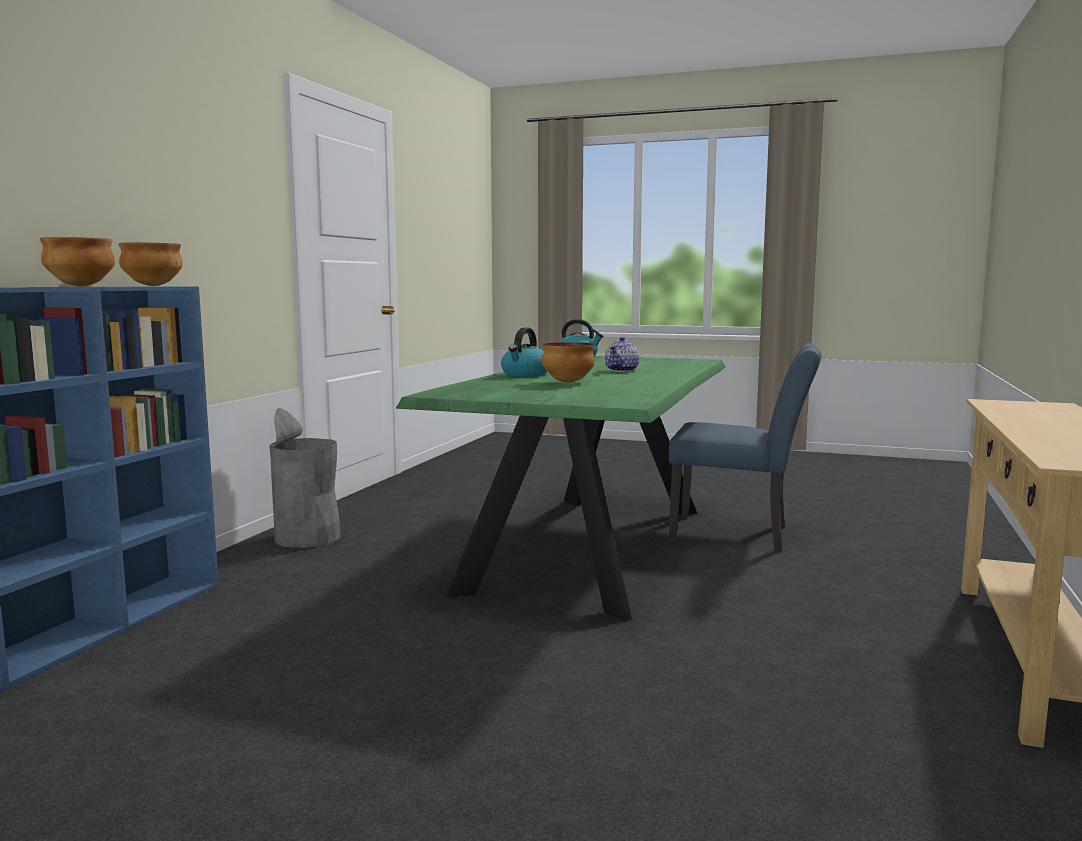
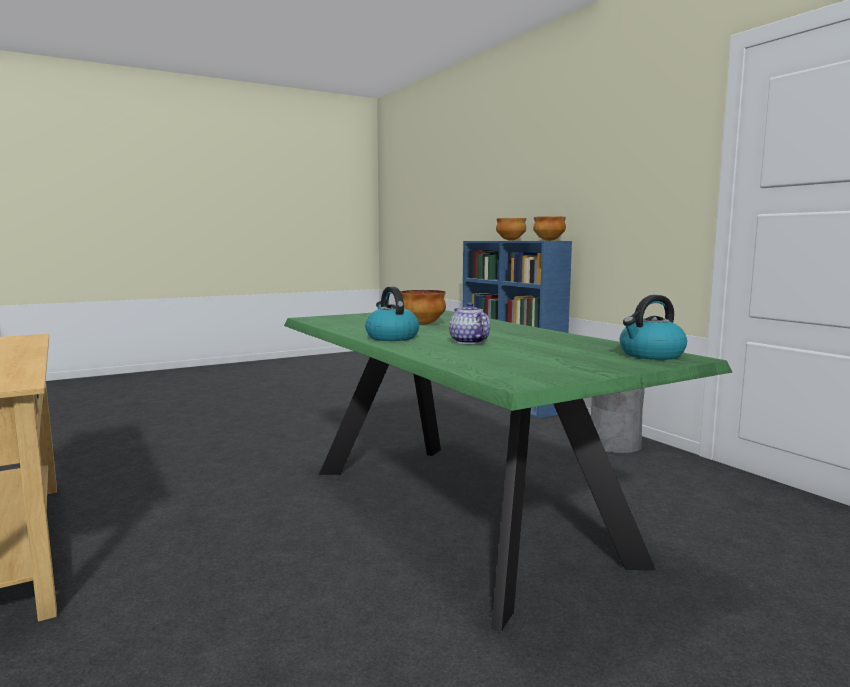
camera: 130 degrees right, 0 degrees up
(525, 374) = (495, 326): kettle -> kettle (391, 337)
(740, 534) = (376, 604): blue chair -> none

